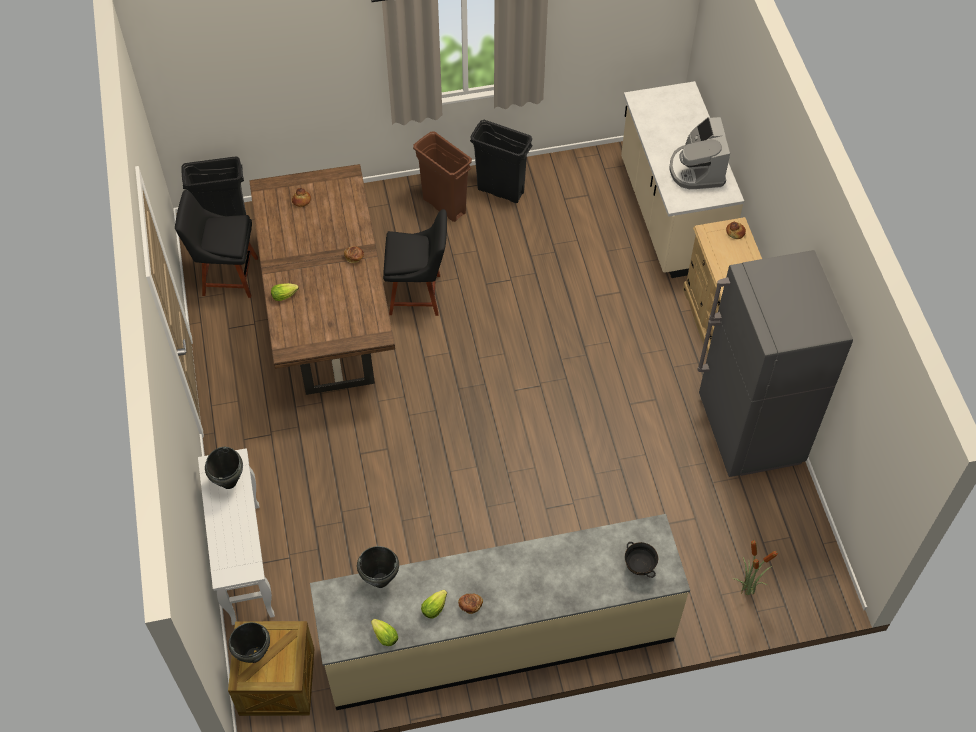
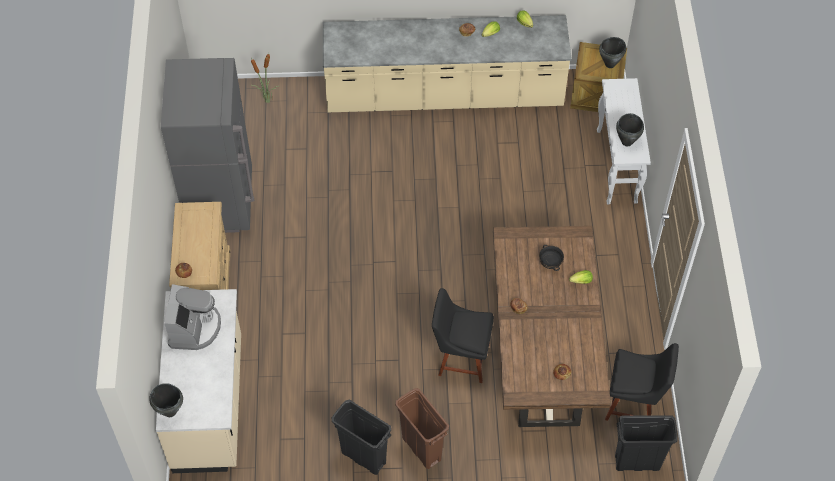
camera: 170 degrees left, 0 degrees up
(380, 581) = (524, 53): black cooking pot -> black cooking pot (170, 411)
(639, 566) = (350, 38): black bowl -> black bowl (550, 264)

